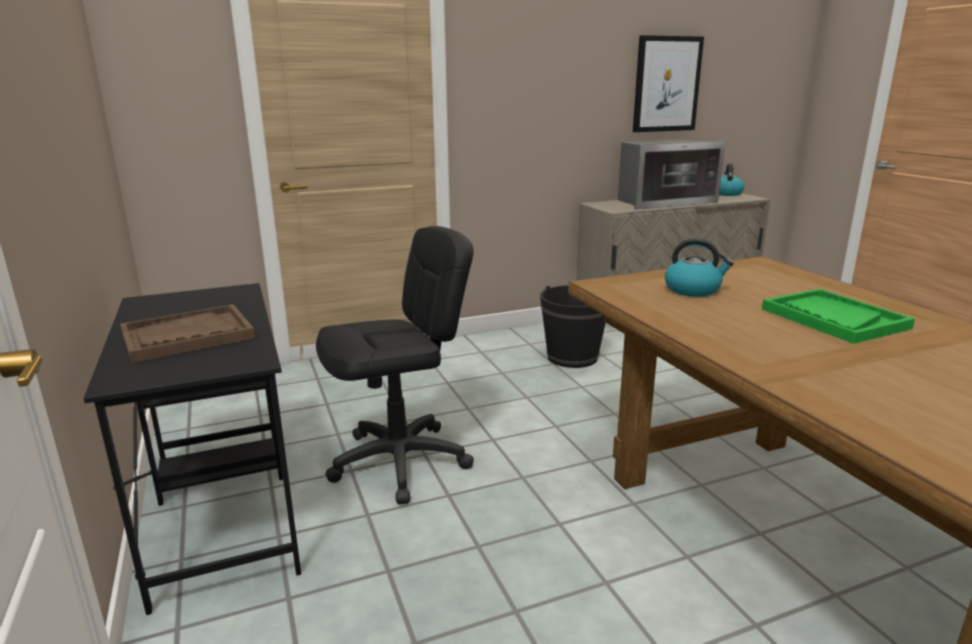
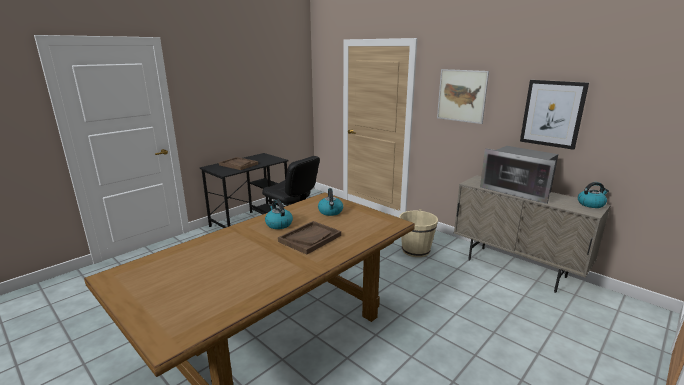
camera: 65 degrees right, 0 degrees up
(542, 70) = (461, 96): none -> picture
(572, 357) = (416, 250): black bucket -> beige bucket
(752, 334) = (278, 224): none -> kettle
(833, 318) = (310, 238): green tray -> brown tray

